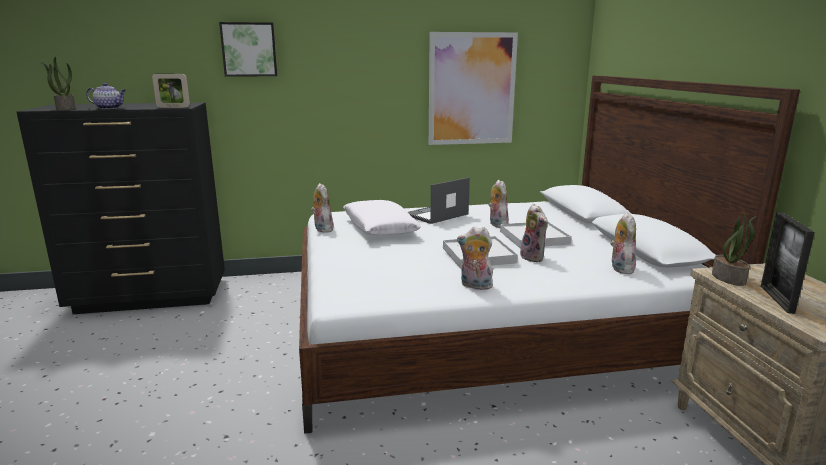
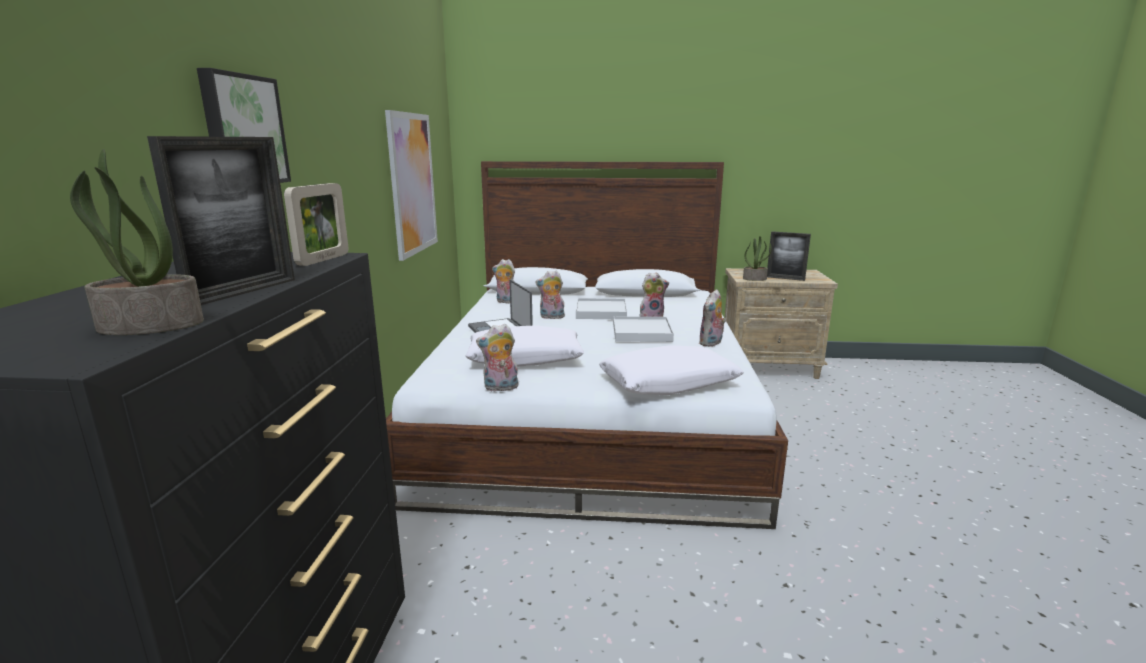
camera: 75 degrees left, 0 degrees up
(109, 108) = (243, 292): teapot -> picture frame
(349, 272) = (669, 383): none -> white pillow
(620, 268) = (684, 304): plush toy -> plush toy (505, 302)

